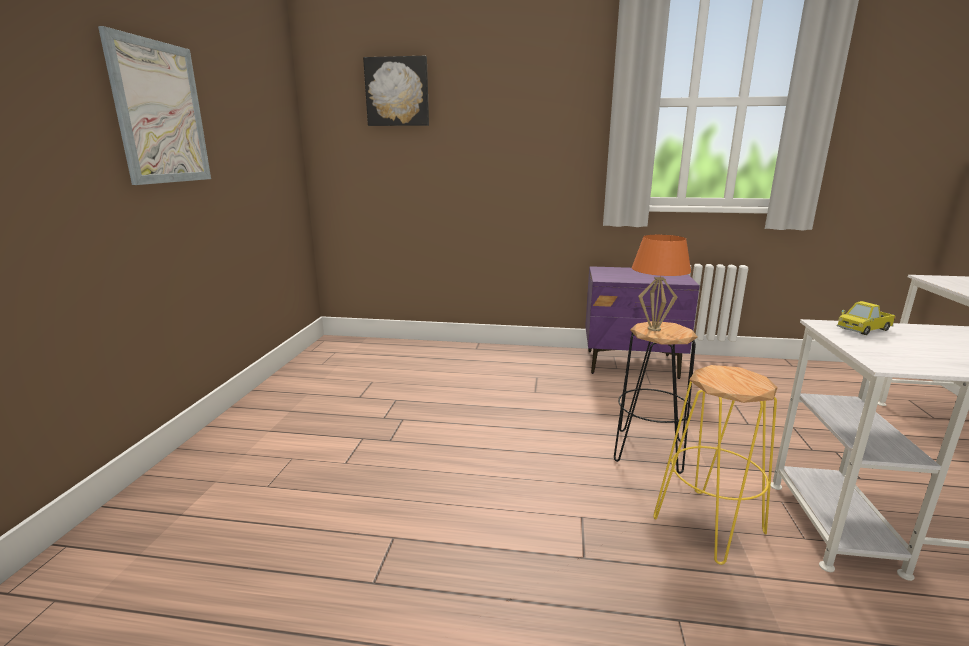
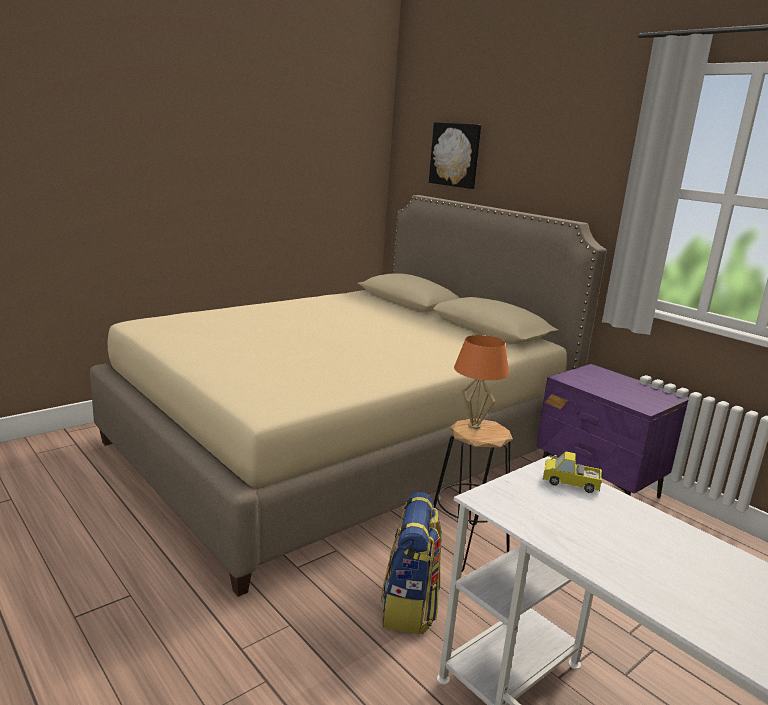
camera: 40 degrees right, 0 degrees up
(160, 113) = (235, 173): picture -> none
(424, 422) = (341, 447): none -> beige bed
(709, 525) = (410, 607): yellow stool -> backpack

